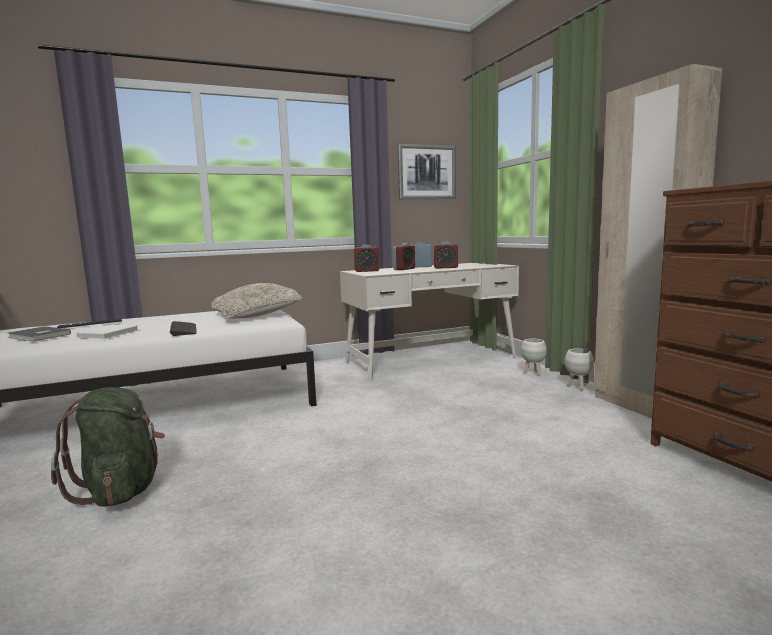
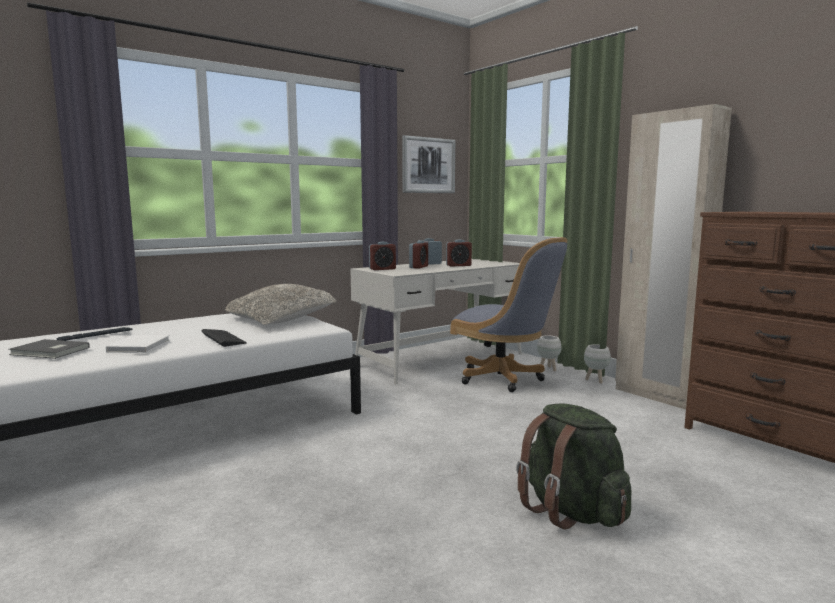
camera: 15 degrees left, 0 degrees up
(121, 490) = (226, 516): green backpack -> green backpack (571, 511)
(481, 382) = (506, 380): none -> blue office chair

